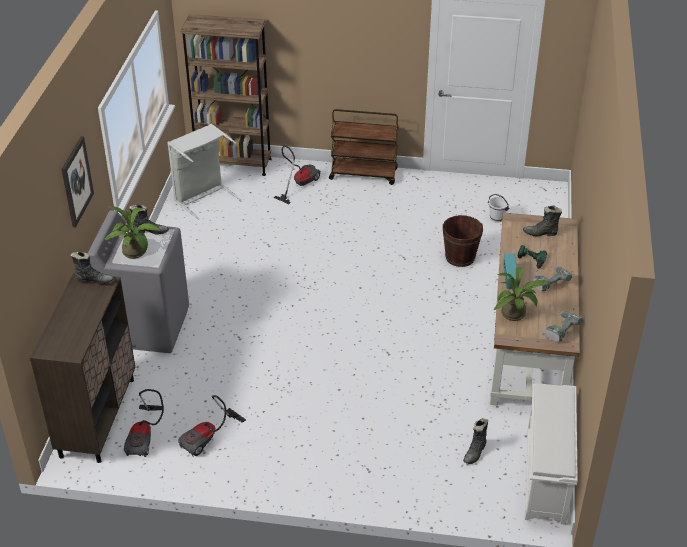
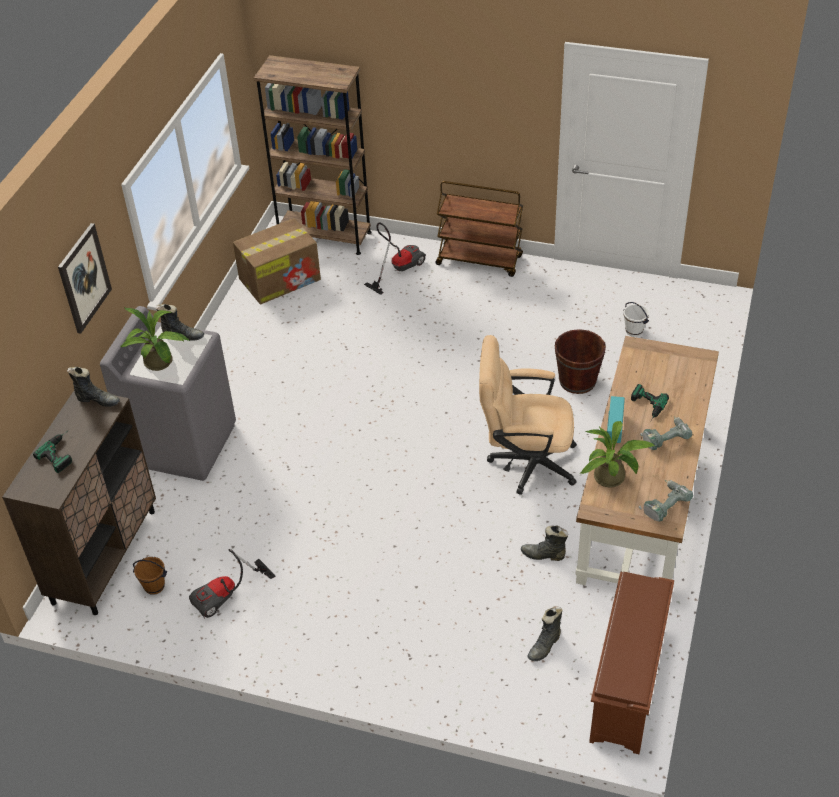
camera: 10 degrees right, 5 degrees up
(73, 321) = (61, 452): none -> power drill
(145, 437) = (154, 587): vacuum cleaner -> brown bucket
(203, 197) = (280, 279): grey laundry basket -> cardboard box
(431, 319) = (525, 462): none -> beige office chair
(540, 233) = (667, 368): black boot -> black boot (543, 555)
(546, 477) = (627, 688): white shoe rack -> brown shoe rack

